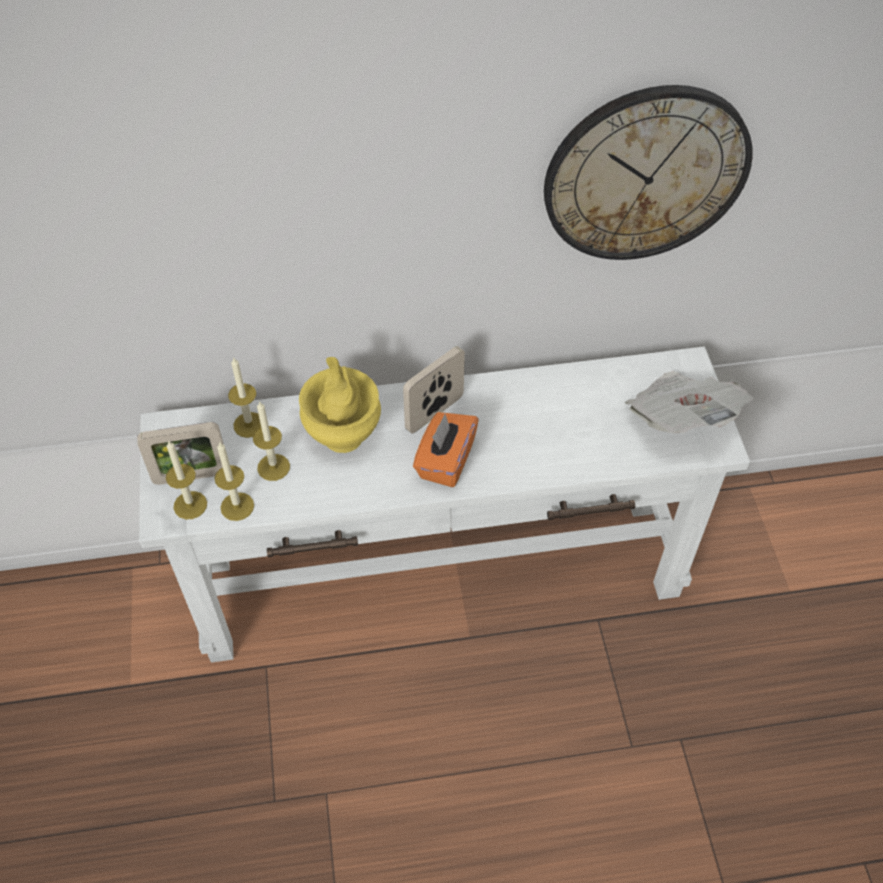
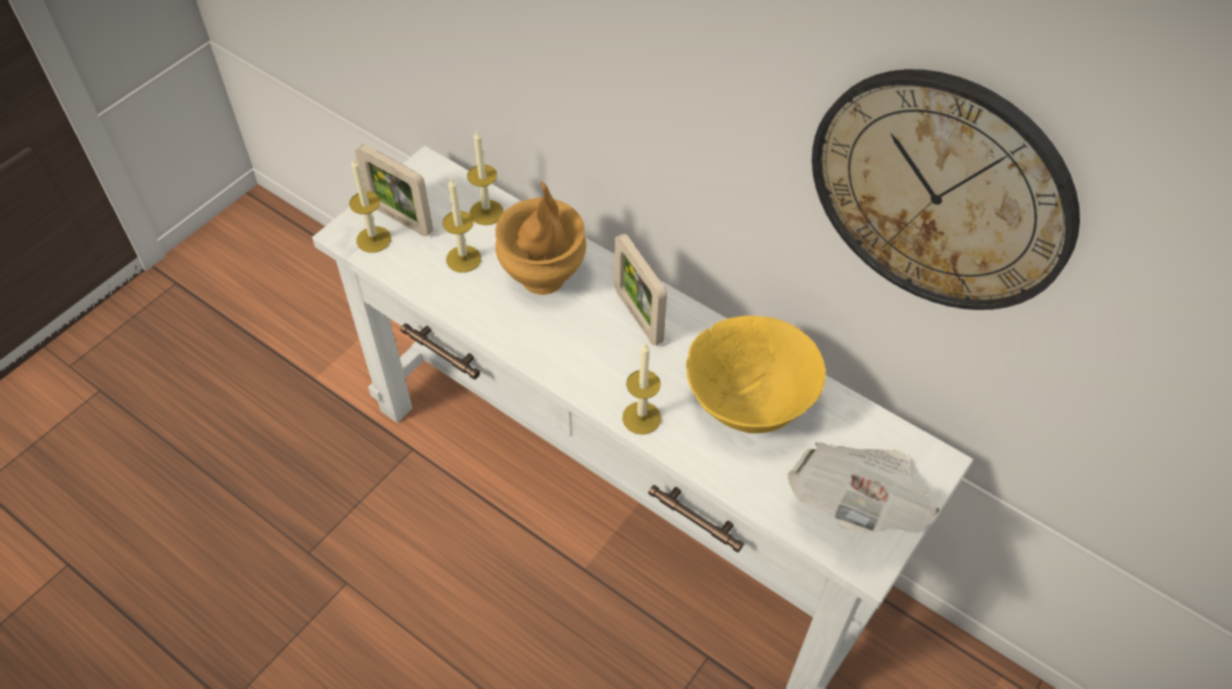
camera: 45 degrees right, 0 degrees up
(237, 506) = (402, 267): candle -> candle (641, 418)
(344, 437) = (543, 278): yellow vase -> brown vase
(434, 413) = (638, 317): picture frame -> picture frame turned 120 degrees counterclockwise
(445, 461) = (597, 363): orange tissue box -> none
(561, 413) = (749, 405): none -> yellow bowl

